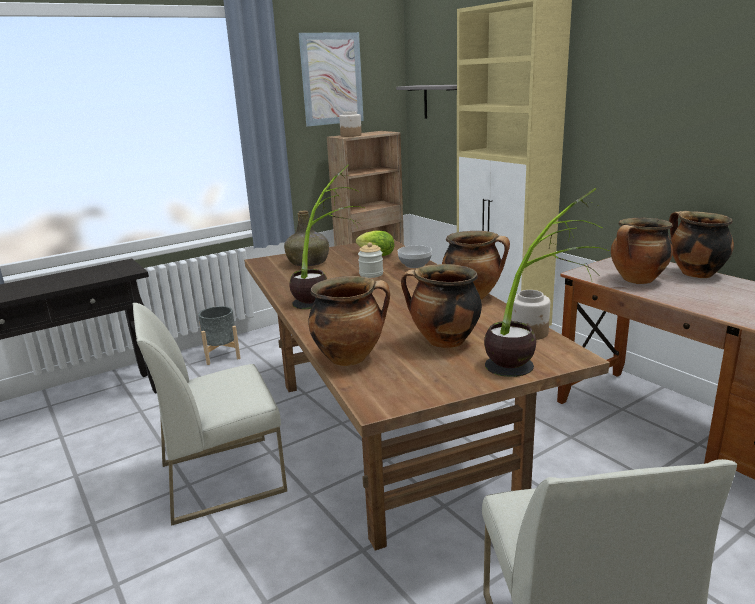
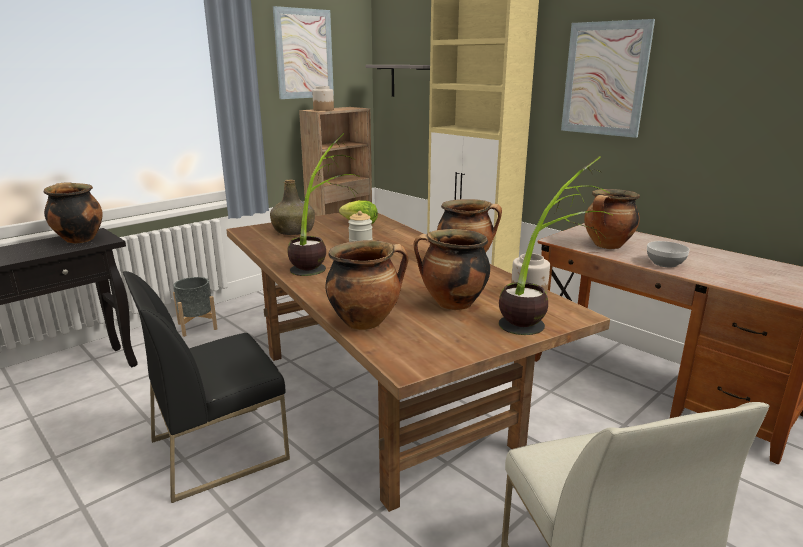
camera: 10 degrees left, 0 degrees up
(223, 476) = (220, 448): white chair -> black chair
(415, 265) = (400, 233): bowl -> bowl (664, 263)
(642, 95) = (605, 79): none -> picture
(694, 274) = (653, 240): cooking pot -> cooking pot (78, 239)

